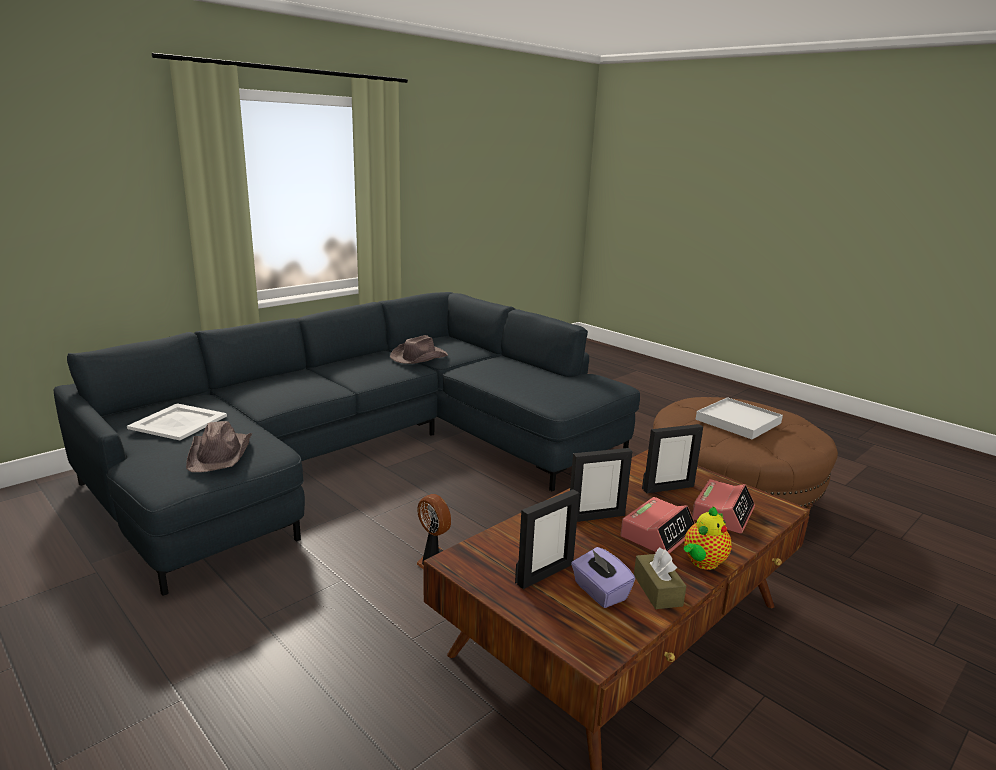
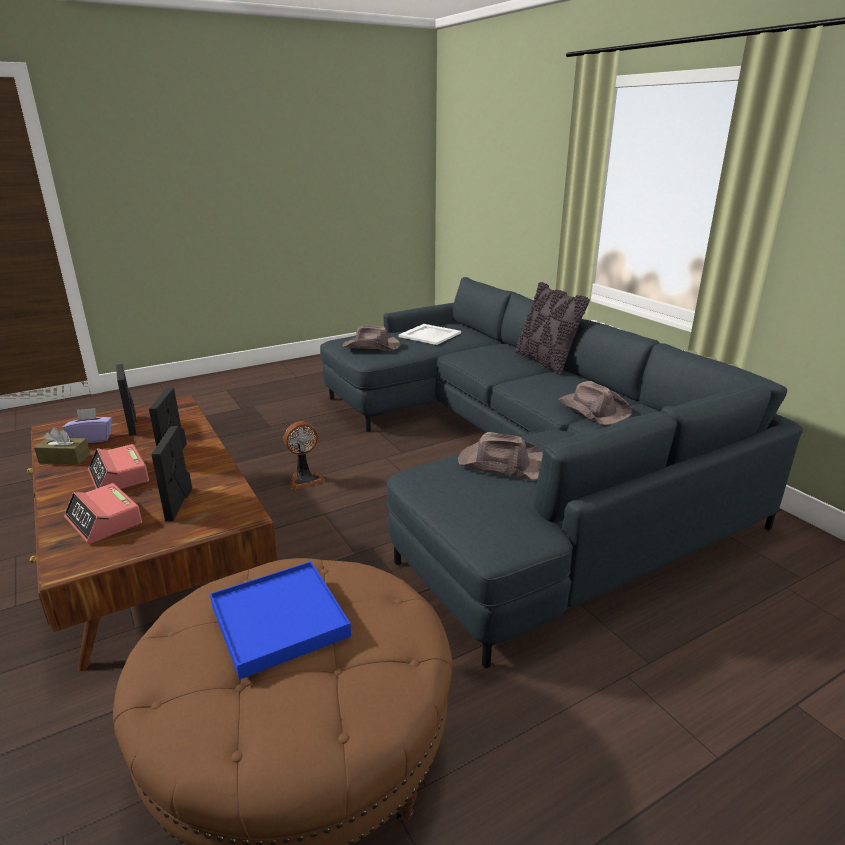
camera: 105 degrees right, 5 degrees up
(297, 370) = (546, 362): none -> black pillow
(524, 382) = (501, 463): none -> brown hat
(702, 563) = (62, 485): teapot -> none
(738, 421) = (280, 621): white tray -> blue tray

